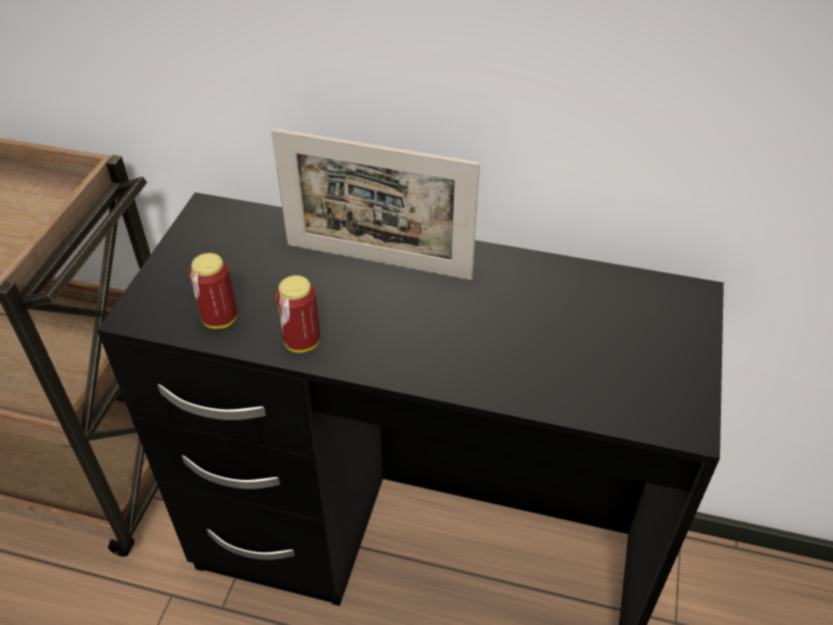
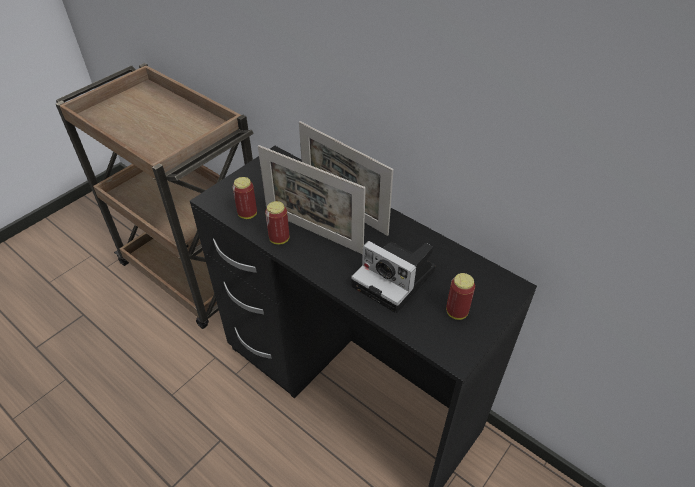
camera: 25 degrees right, 0 degrees up
(350, 312) = (313, 231): none -> picture frame
(528, 342) = (396, 279): none -> camera
(645, 359) = (456, 312): none -> can

